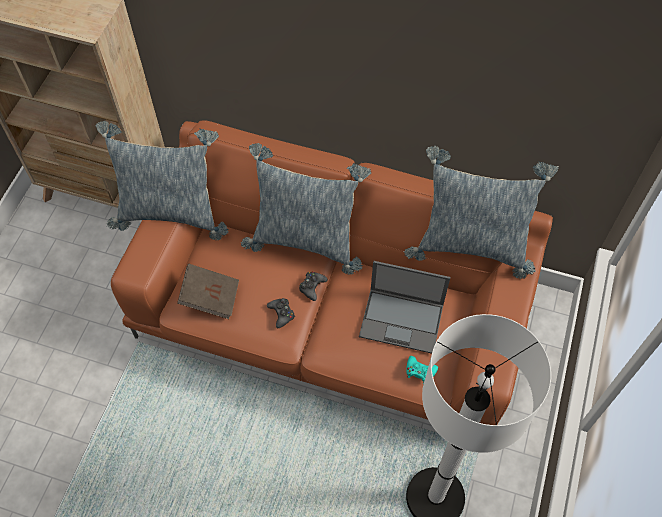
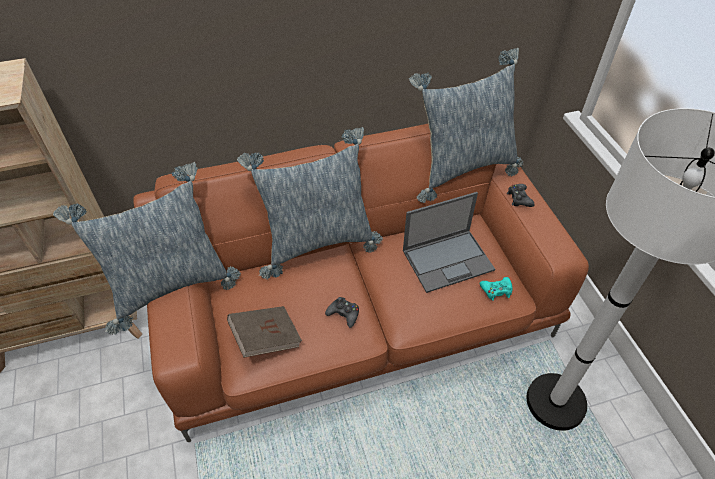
camera: 35 degrees left, 10 degrees down
(312, 287) = (351, 277): black game controller -> black game controller (519, 198)

